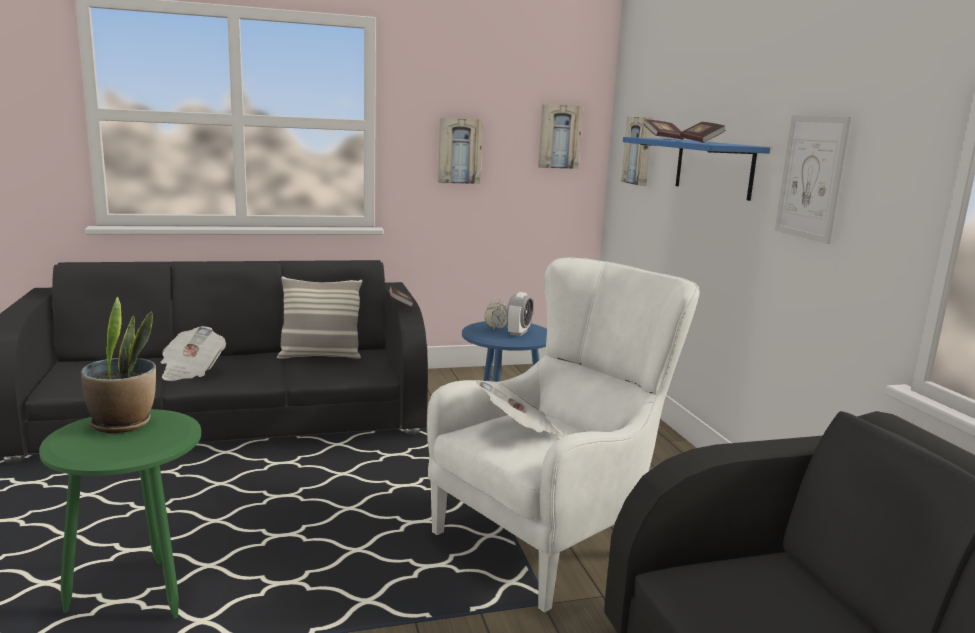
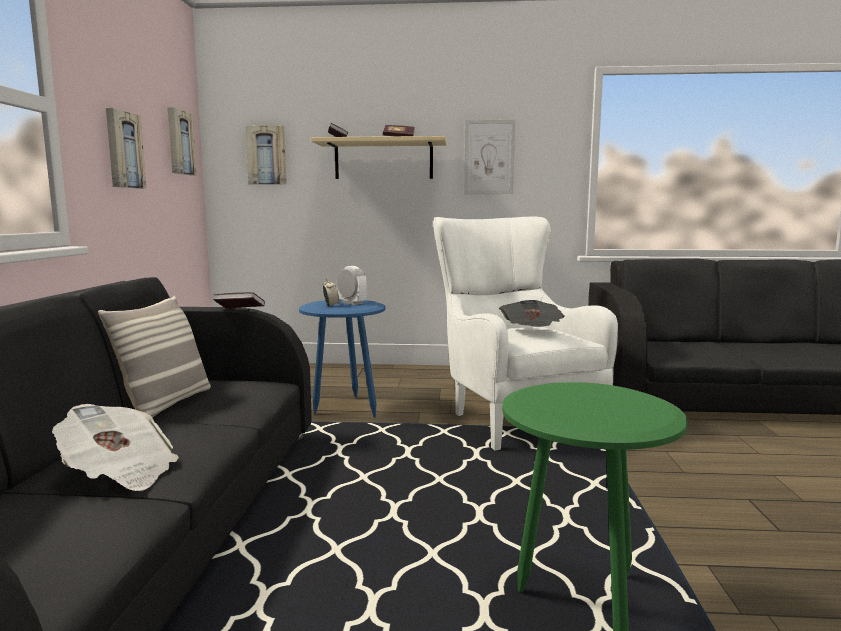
camera: 70 degrees left, 5 degrees down
(123, 423) = (561, 404): potted plant -> none
(713, 167) = (383, 160): blue shelf -> beige shelf

